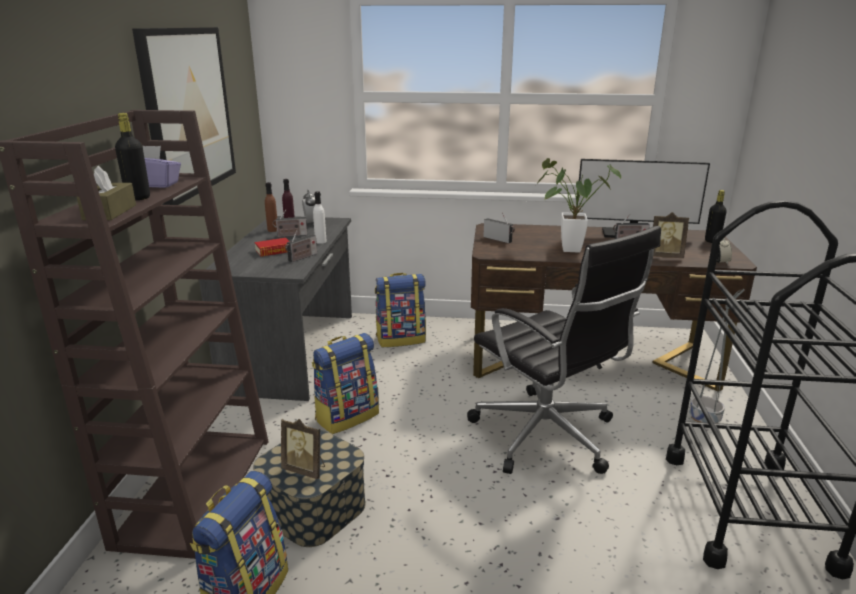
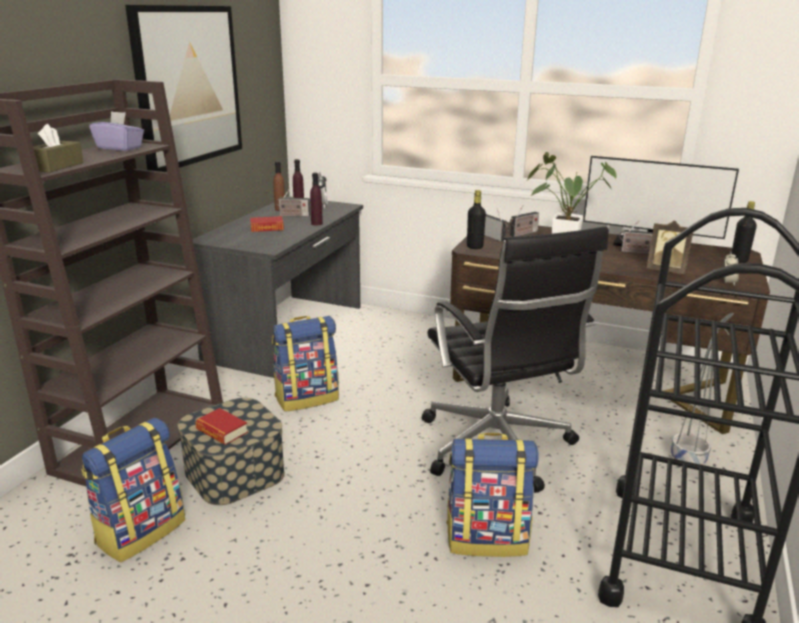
camera: 15 degrees right, 0 degrees up
(138, 198) = (93, 157): black bottle -> black bottle (474, 247)
(302, 258) = (288, 236): radio -> radio (523, 234)
(305, 469) = (222, 431): picture frame -> book
(320, 241) = (316, 223): white bottle -> purple bottle
(401, 339) = (398, 334): backpack -> backpack (487, 538)

